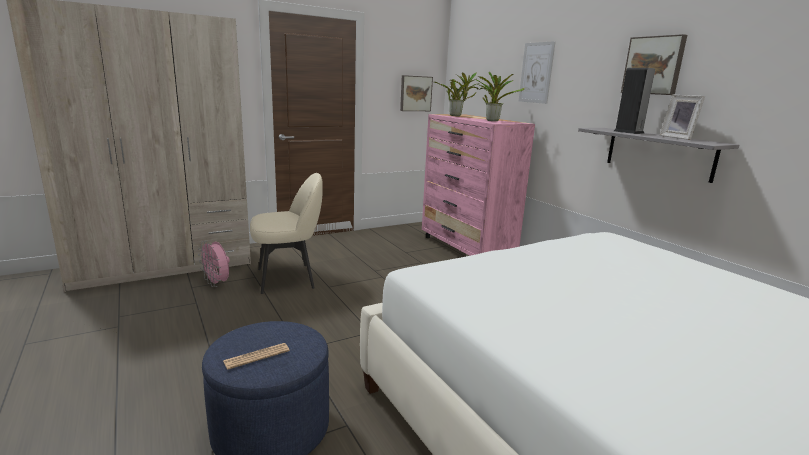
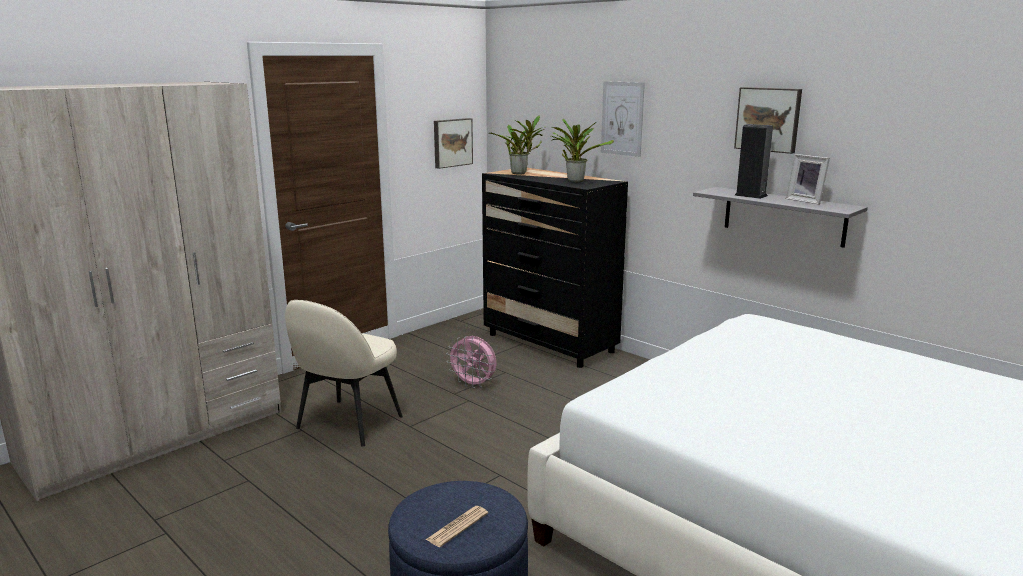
camera: 15 degrees left, 0 degrees up
(217, 283) = (256, 448): pink fan -> pink fan (473, 384)
(288, 278) = (347, 423): beige chair -> beige chair turned 150 degrees clockwise
(466, 248) = (550, 343): pink dresser -> black dresser

